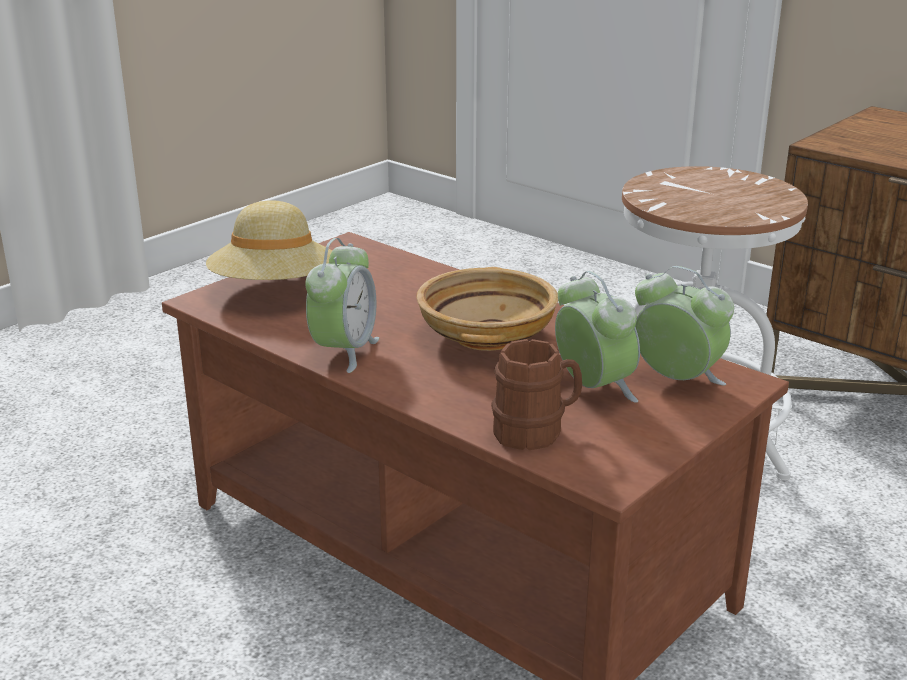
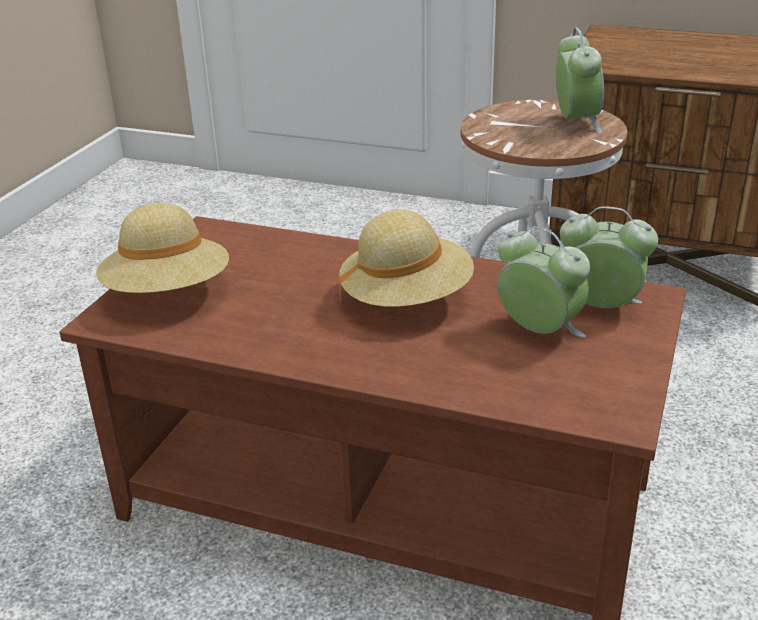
camera: 20 degrees left, 5 degrees up
(344, 351) = (288, 345): alarm clock -> alarm clock (576, 123)
(486, 335) = (406, 299): beige bowl -> beige hat
(536, 431) = (524, 387): brown mug -> none

